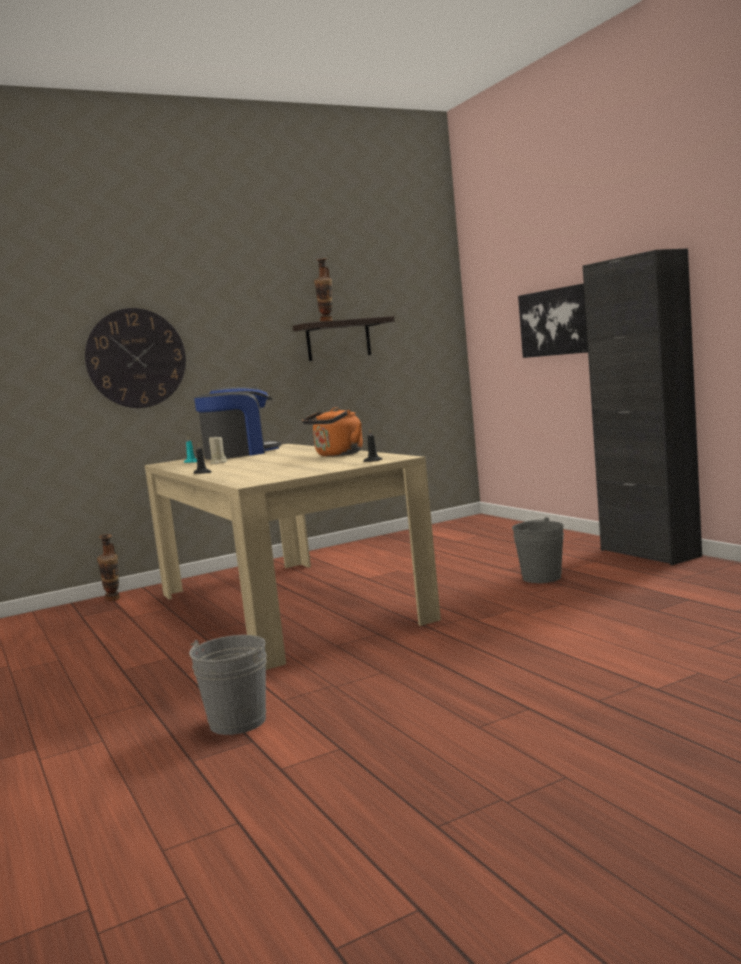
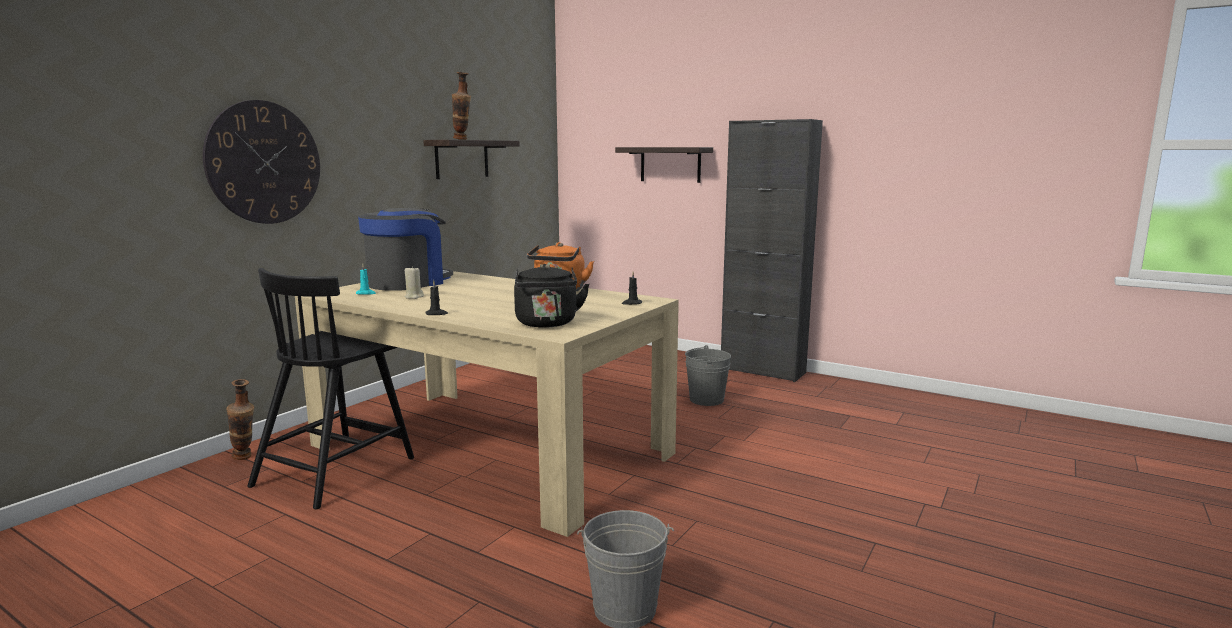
camera: 30 degrees left, 5 degrees up
(160, 612) = (336, 470): none -> black chair
(261, 477) = (547, 324): none -> black kettle
(555, 322) = (670, 164): picture -> shelf

